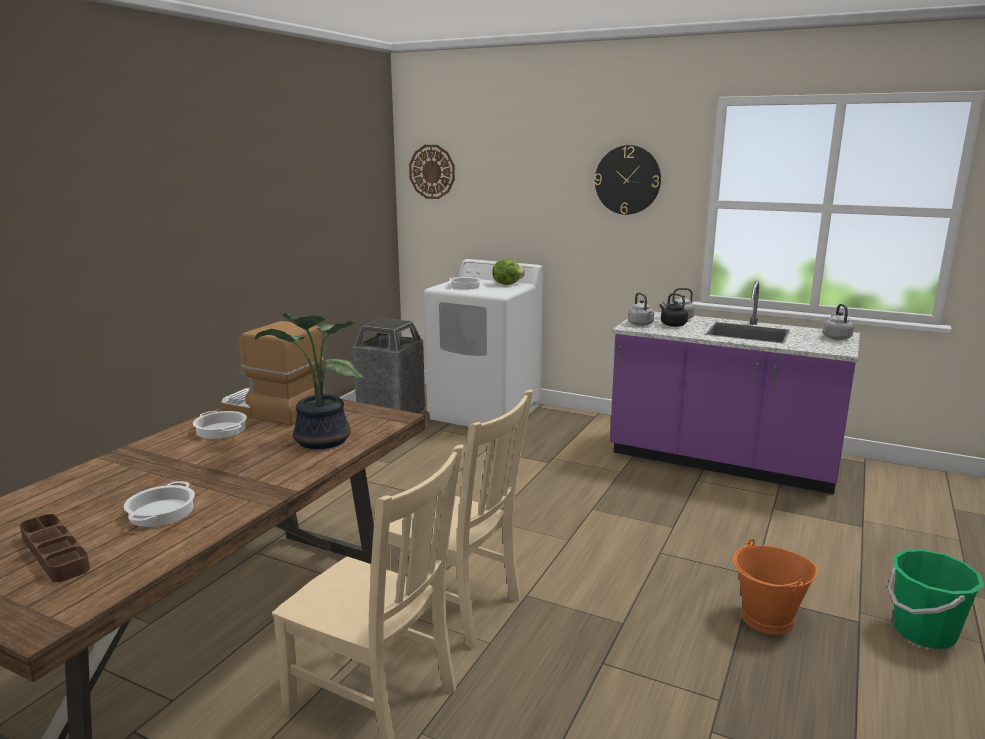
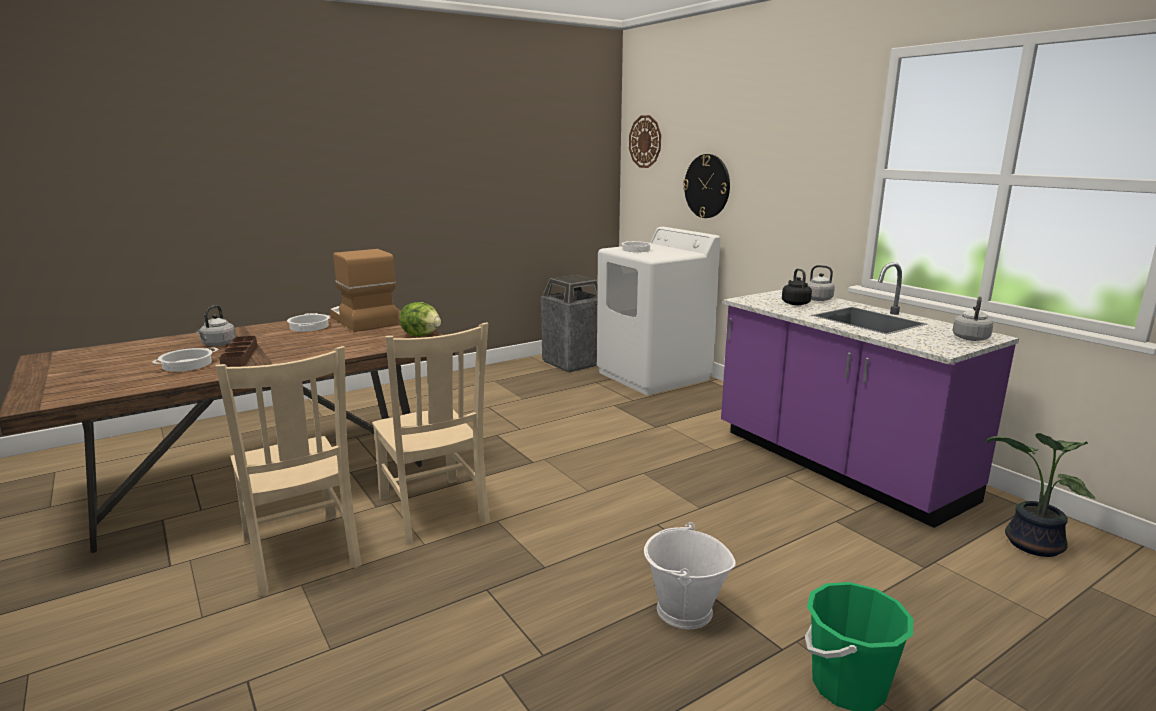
camera: 30 degrees right, 0 degrees up
(55, 553) = (103, 372): brown tray -> brown tray (240, 356)
(319, 441) = (350, 344): potted plant -> potted plant (1031, 545)
(507, 284) = (679, 251): lettuce -> lettuce (421, 335)
(627, 180) = (800, 147): wall clock -> wall clock (707, 186)
(641, 324) = (761, 299): grey kettle -> grey kettle (218, 344)
(767, 619) = (684, 611): orange bucket -> white bucket

